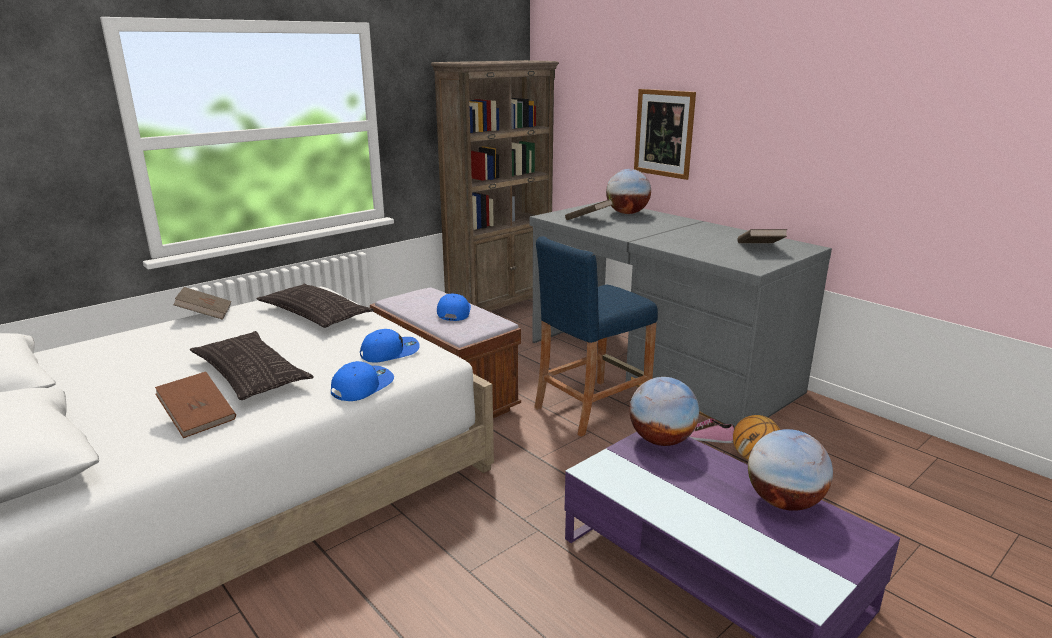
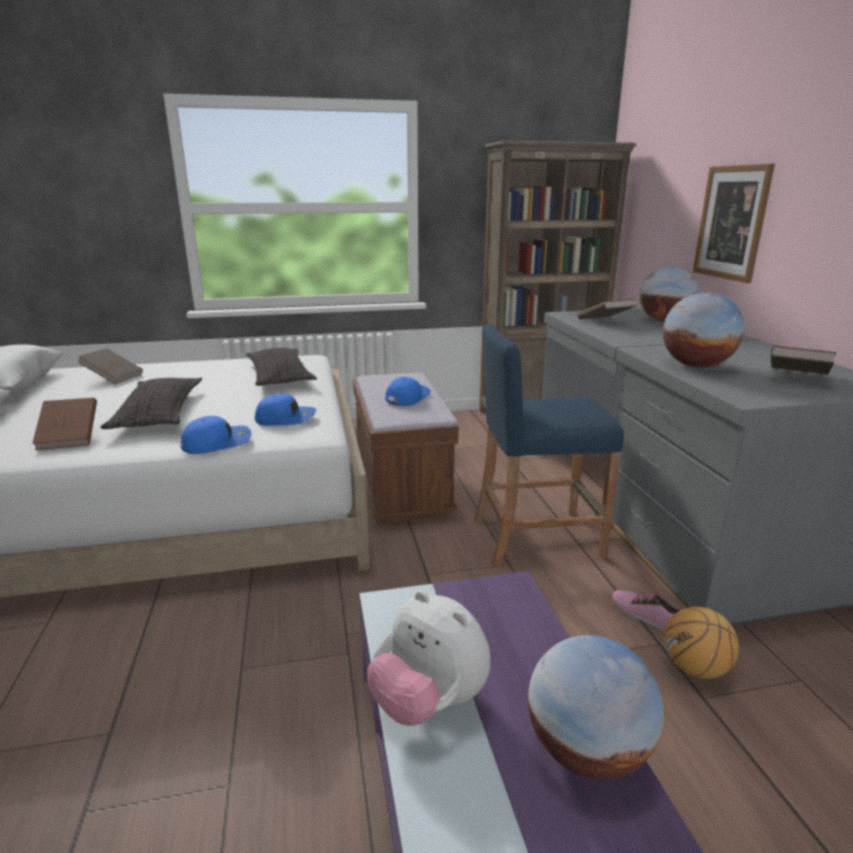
camera: 30 degrees right, 0 degrees up
(205, 314) = (205, 361): brown book -> brown book (113, 377)
(661, 440) = (507, 597): globe -> globe (696, 366)
(683, 513) = (429, 702): none -> plush toy

